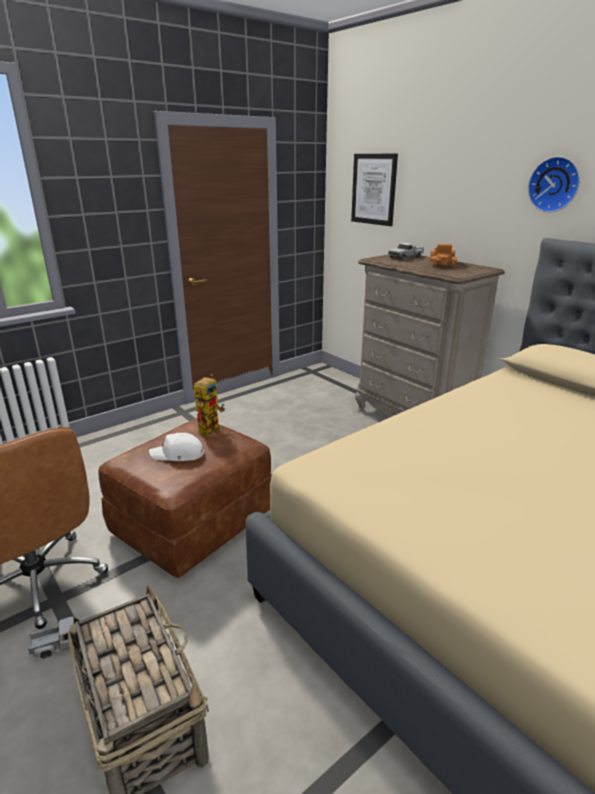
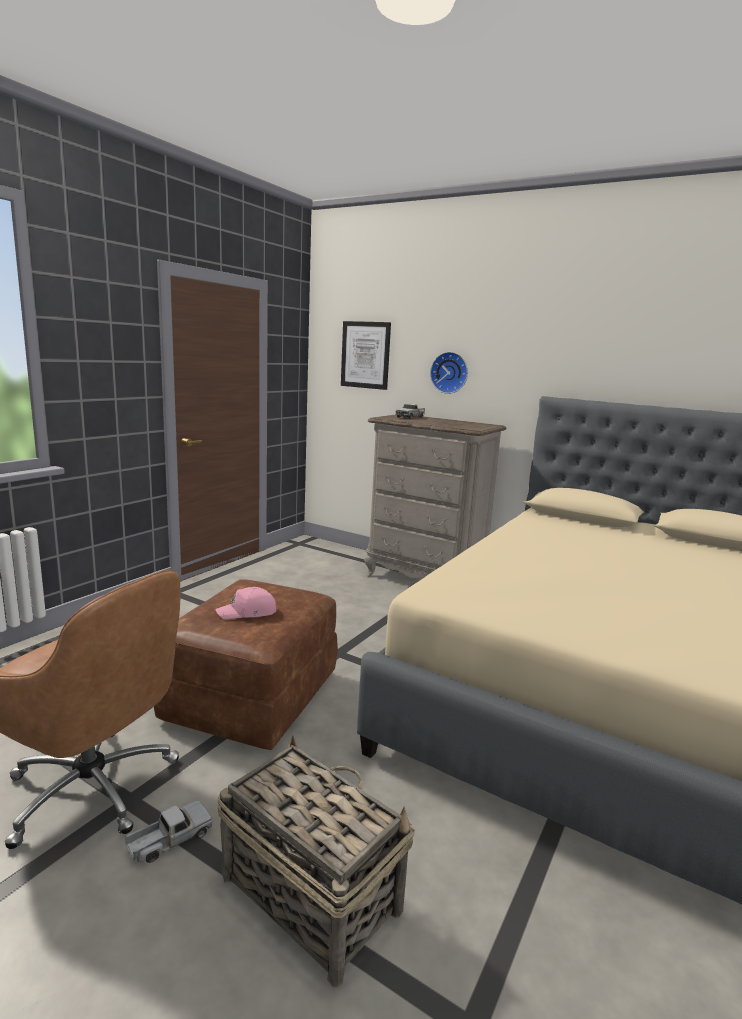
camera: 20 degrees left, 10 degrees down
(178, 455) = (248, 612): white cap -> pink cap
(210, 428) = (264, 586): toy robot -> none
(443, 263) = (450, 421): toy truck -> none
(555, 184) = (545, 352): wall clock -> wall clock (450, 372)

